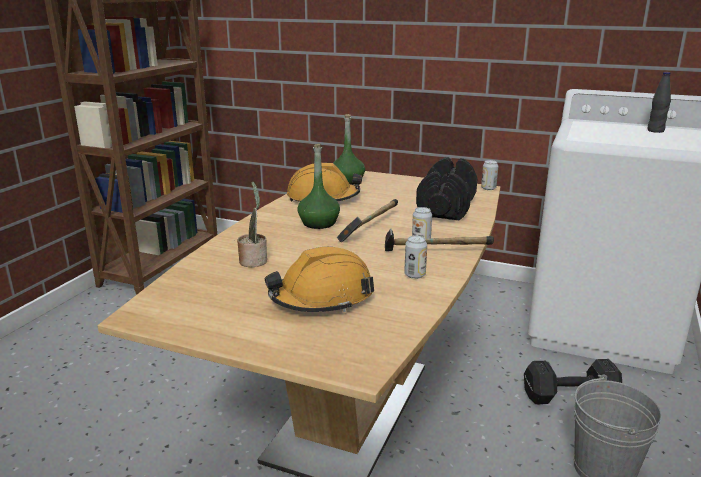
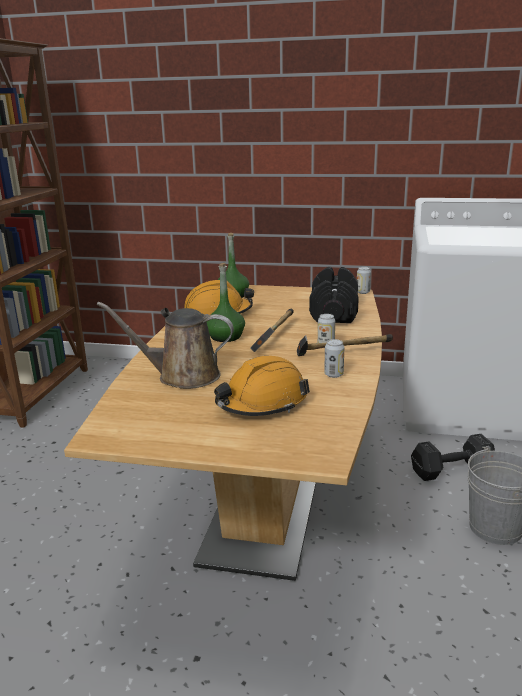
camera: 10 degrees left, 0 degrees up
(254, 260) = (182, 376): potted plant -> brown watering can
(655, 131) = (498, 231): black bottle -> none

